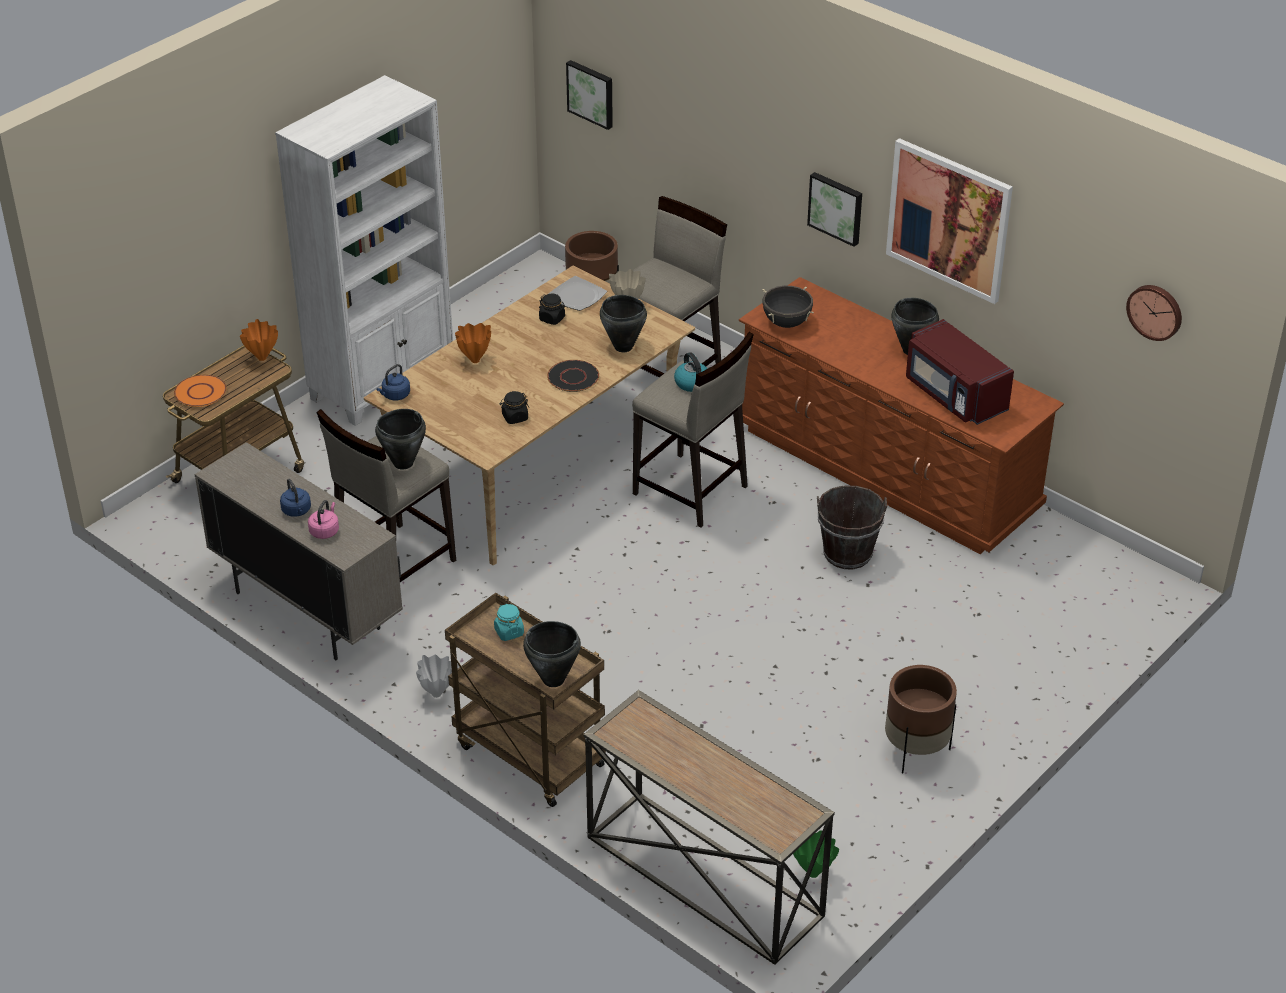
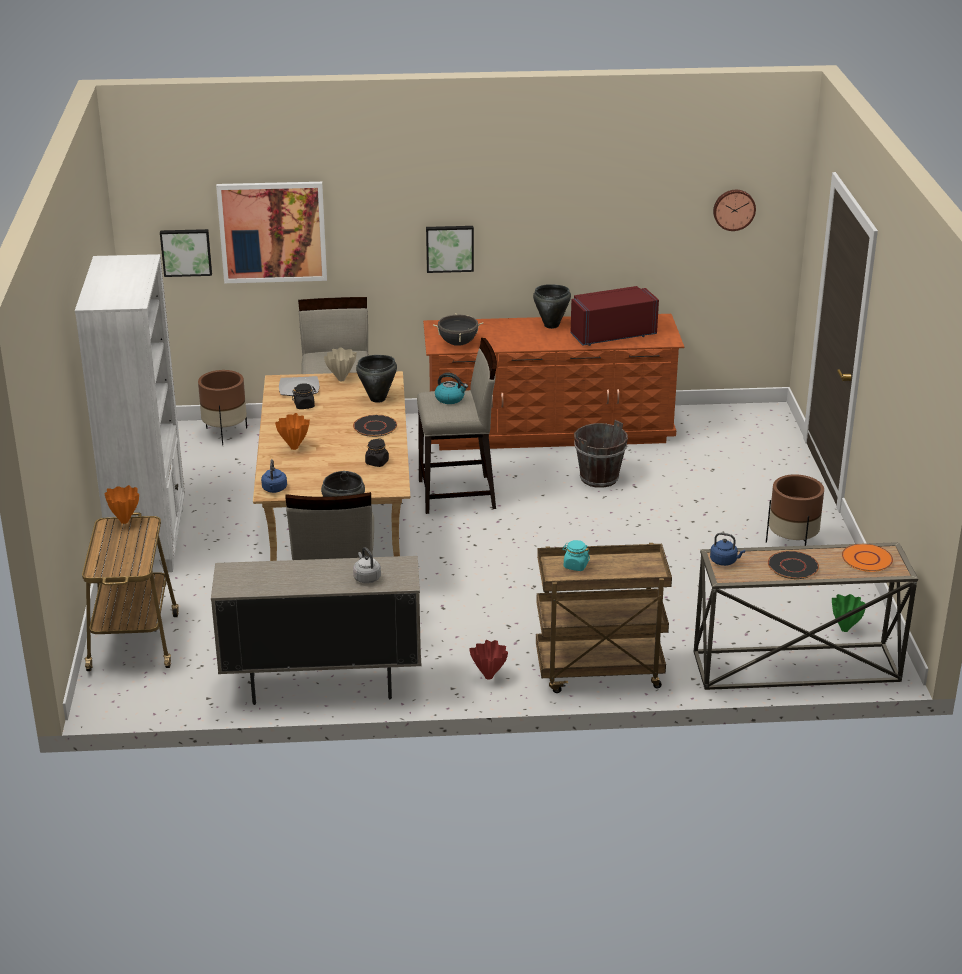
camera: 45 degrees left, 10 degrees down
(200, 392) = (112, 561): orange plate -> orange plate (867, 559)
(297, 511) = (326, 578): blue kettle -> blue kettle (725, 561)
(325, 531) = (366, 577): pink kettle -> grey kettle
(437, 694) = (489, 677): white vase -> red vase
(553, 680) = (645, 572): black cooking pot -> none
(688, 765) = (793, 566): none -> black plate
(949, 220) = (554, 214): picture -> picture (272, 232)
(954, 395) = (612, 334): red microwave -> red microwave turned 150 degrees clockwise

